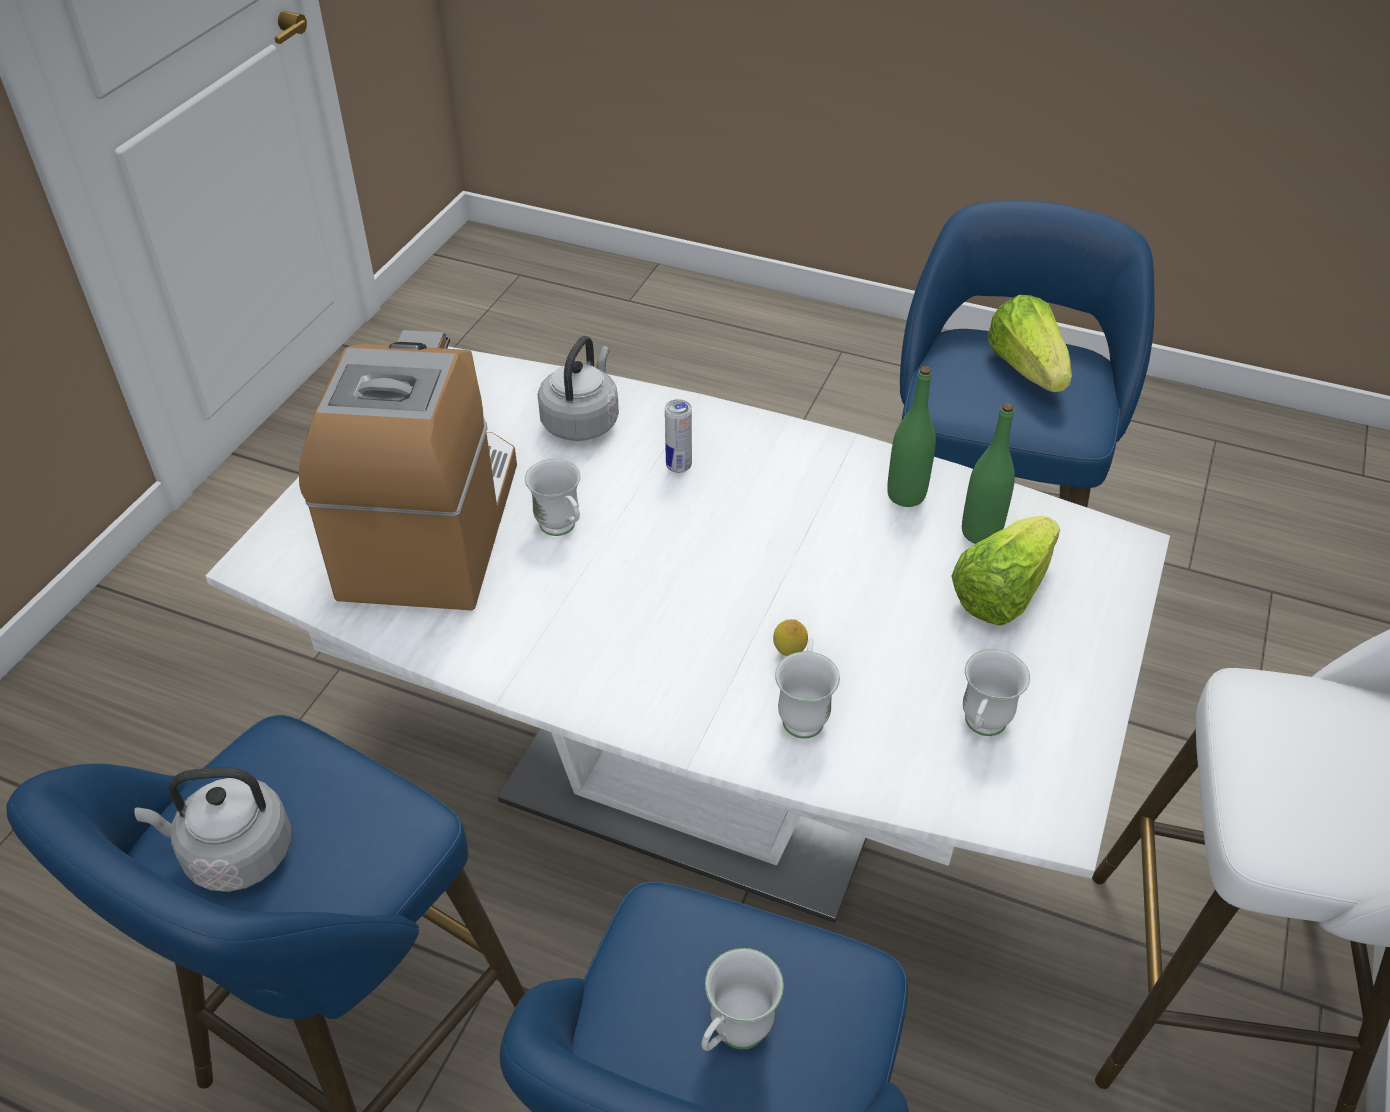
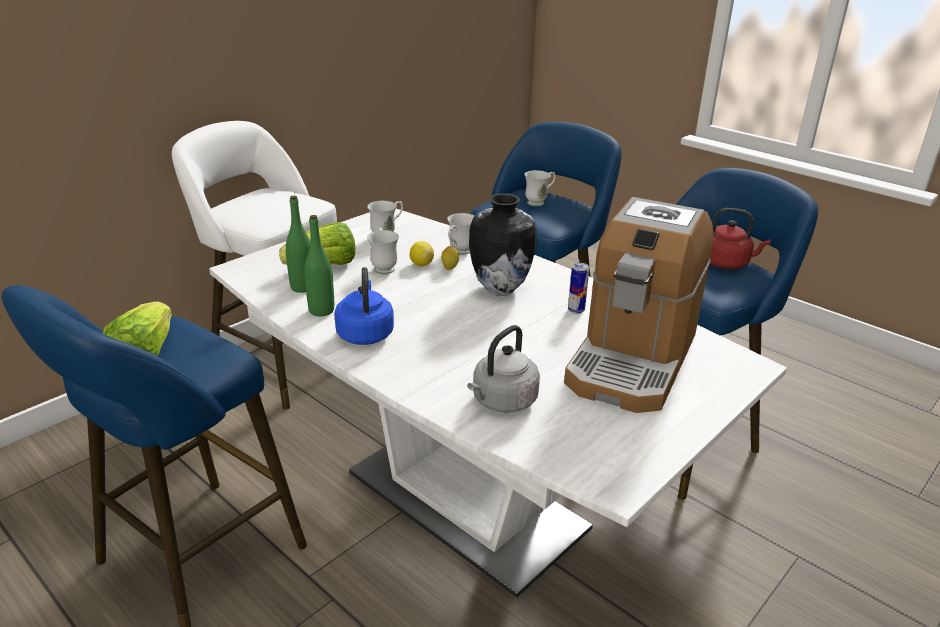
camera: 160 degrees left, 15 degrees down
(233, 854) = (727, 263): grey kettle -> red kettle
(562, 530) = (544, 339): white mug -> white mug (383, 267)
(675, 623) = (499, 289): none -> vase
(678, 466) = (448, 356): can -> can (576, 310)
(811, 473) = (365, 333): none -> blue kettle
(847, 652) = (421, 264): none -> lemon

